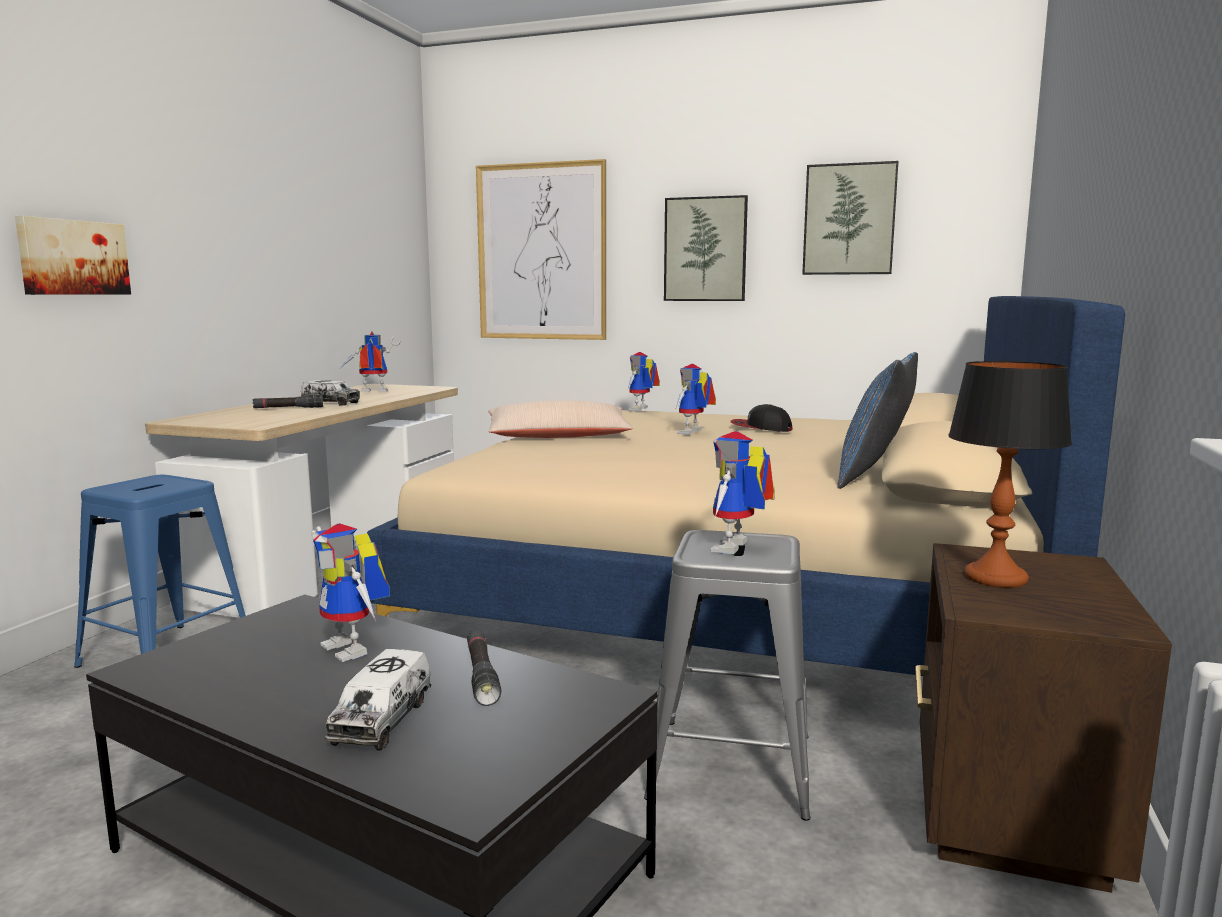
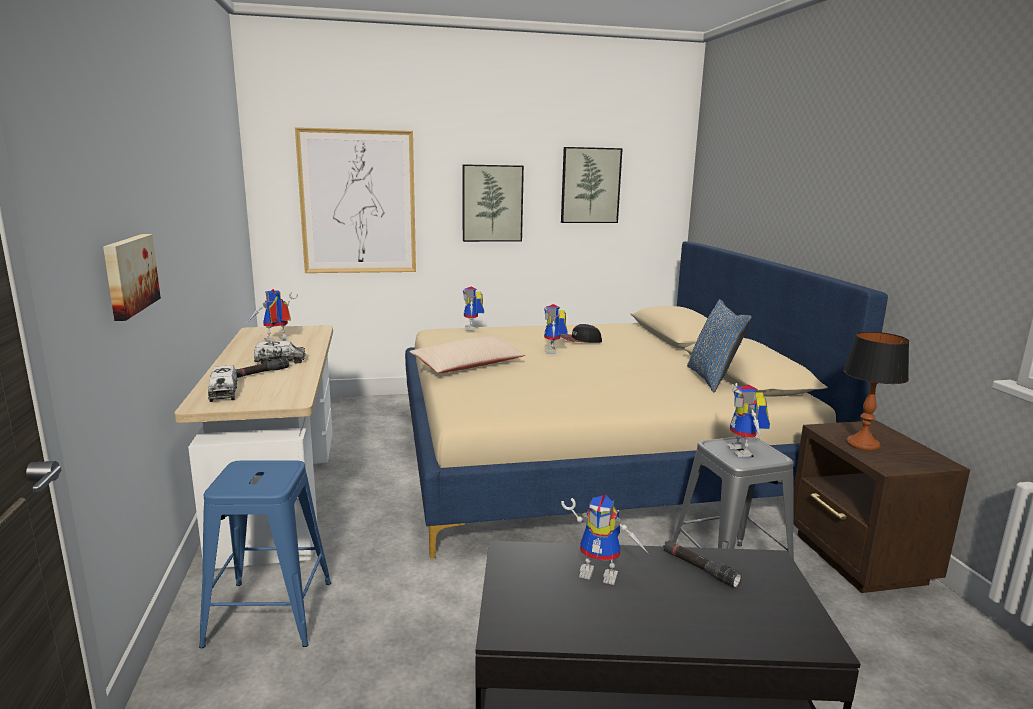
camera: 30 degrees left, 5 degrees up
(382, 719) = (704, 614): toy truck -> toy truck (224, 393)

